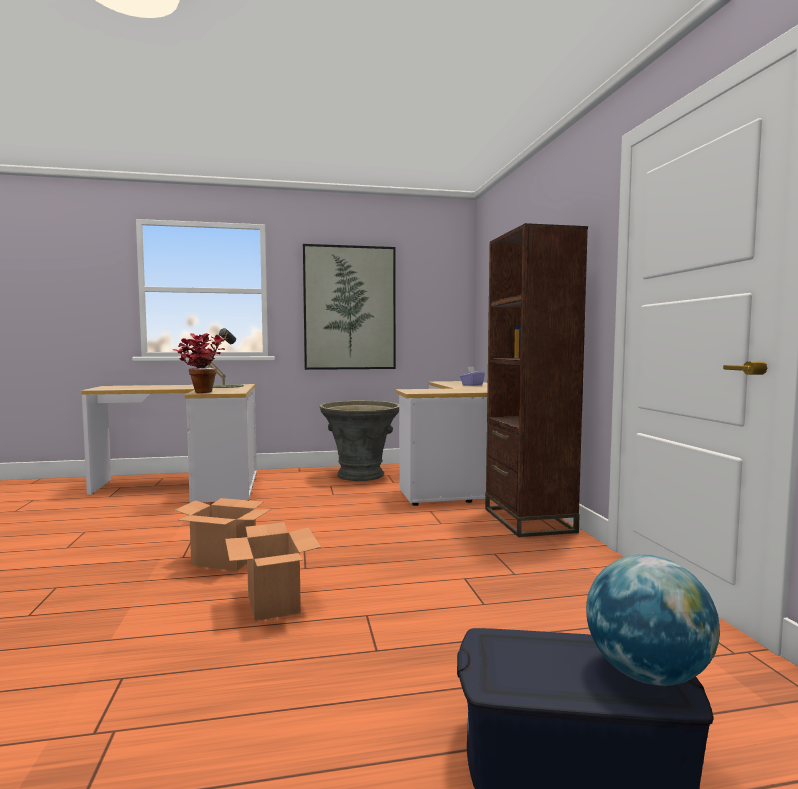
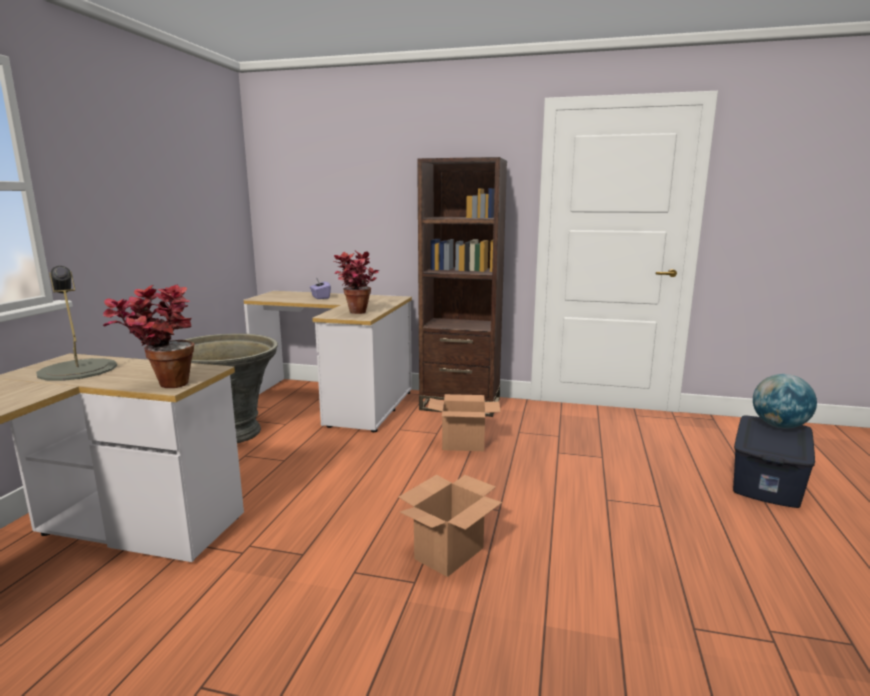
camera: 65 degrees left, 10 degrees up
(273, 603) = (571, 536): cardboard box -> cardboard box (464, 444)
(350, 308) = (145, 212): picture -> none
(425, 391) = (356, 314): none -> potted plant

